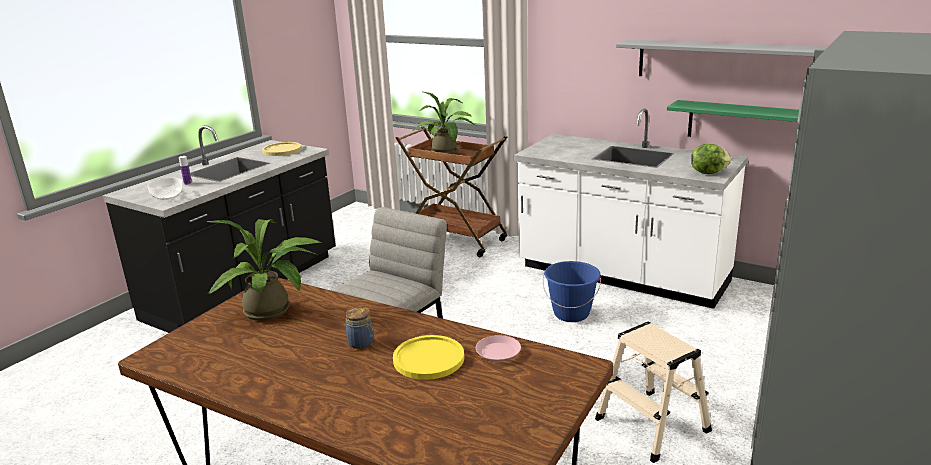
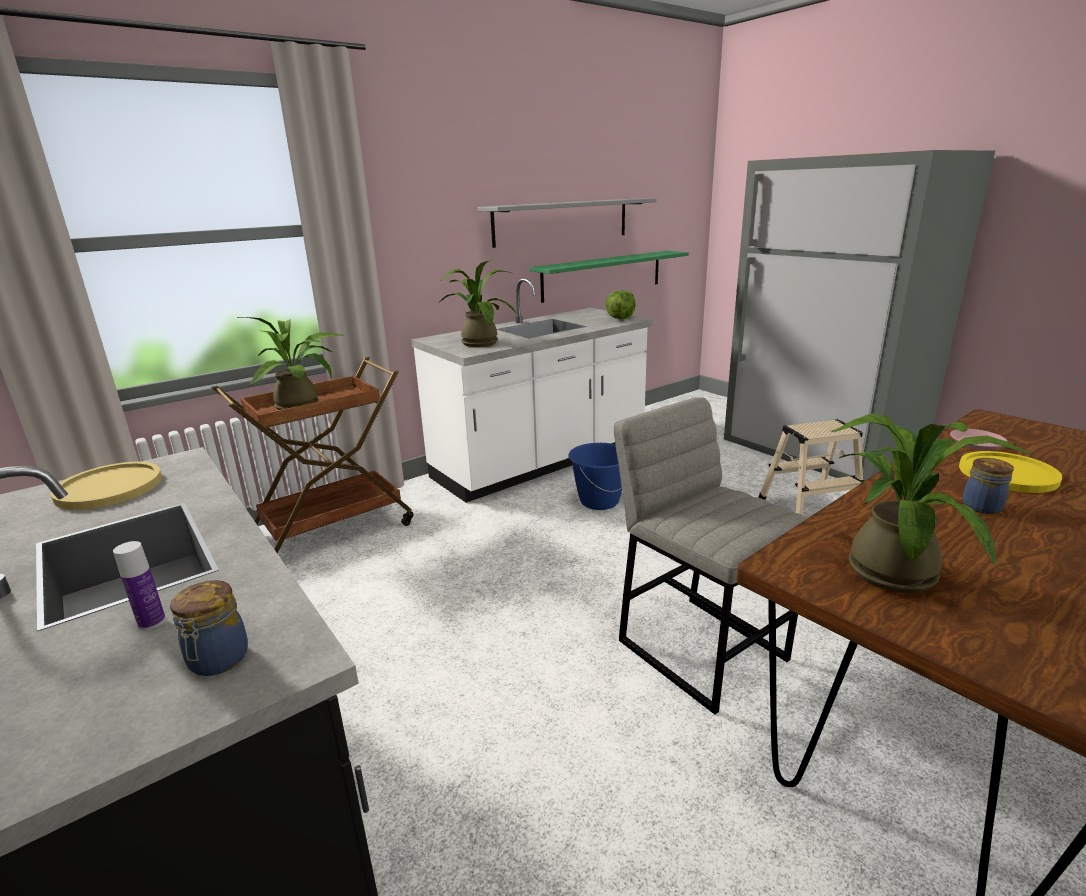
camera: 70 degrees left, 0 degrees up
(167, 196) = (217, 661): bowl -> jar
(561, 149) = (478, 342): none -> potted plant

